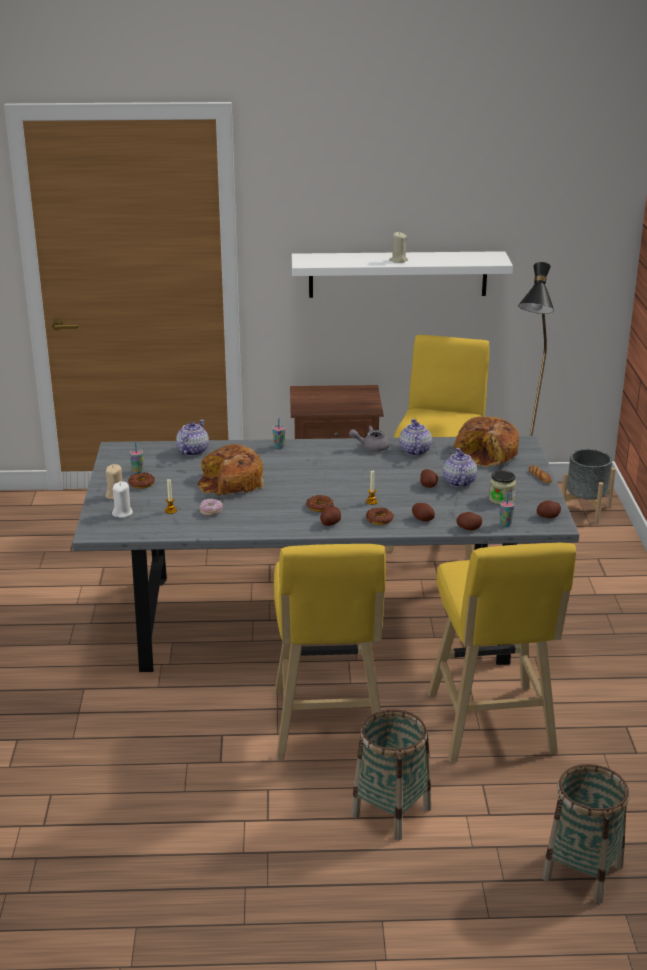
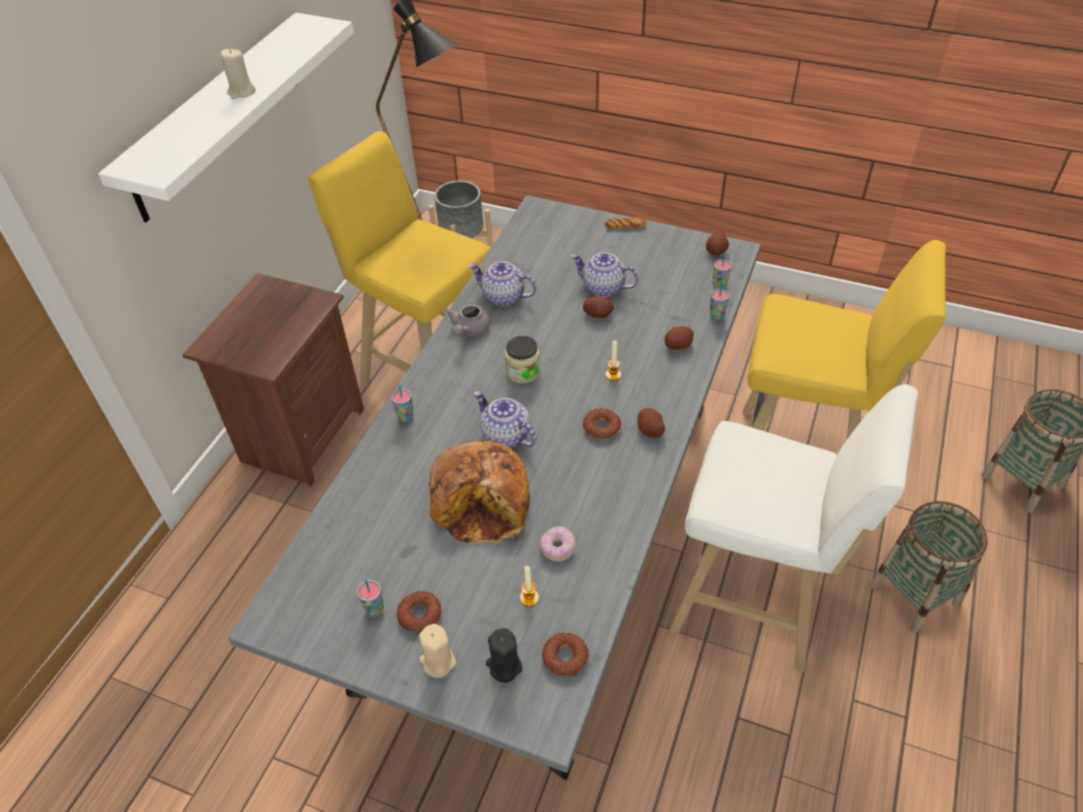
camera: 65 degrees left, 20 degrees up
(122, 513) = (504, 666): white candle -> black candle
(192, 451) = (351, 519): teapot -> teapot (505, 435)
(328, 727) = (757, 601): yellow stool -> white stool
(379, 519) = (662, 382): donut -> donut (565, 657)
(468, 528) = (716, 316): potato -> cup
(488, 454) = (548, 243): bread -> none
(501, 499) = (661, 270): jar -> jar (523, 372)

